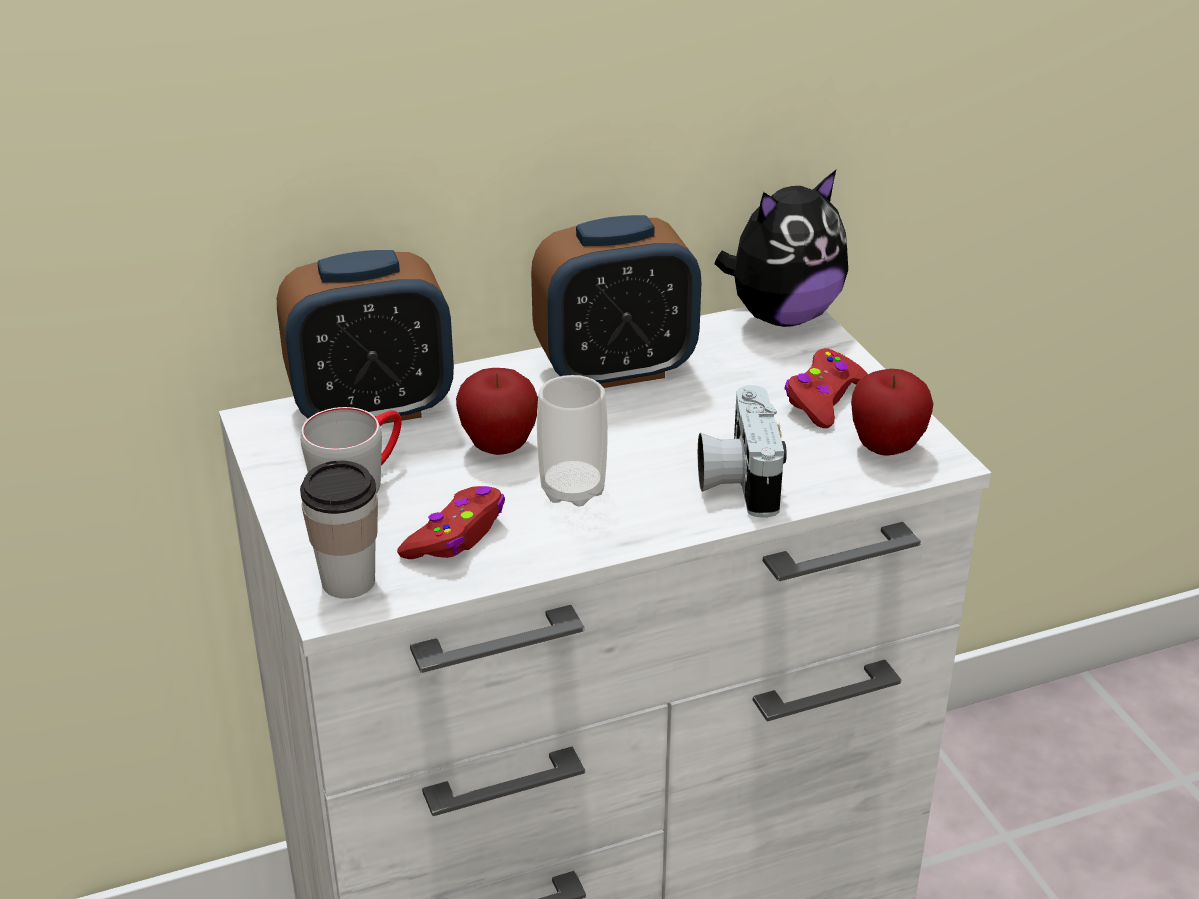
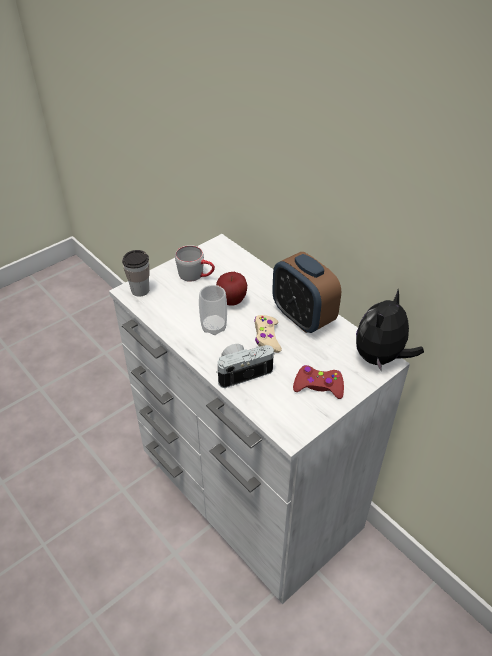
camera: 70 degrees right, 10 degrees up
(372, 409) = (240, 265): alarm clock -> none
(456, 535) = (174, 306): red game controller -> none
(650, 427) = (267, 337): none -> beige game controller
(782, 316) = (381, 358): plush toy -> plush toy turned 90 degrees clockwise
(886, 448) = (290, 414): apple -> none

